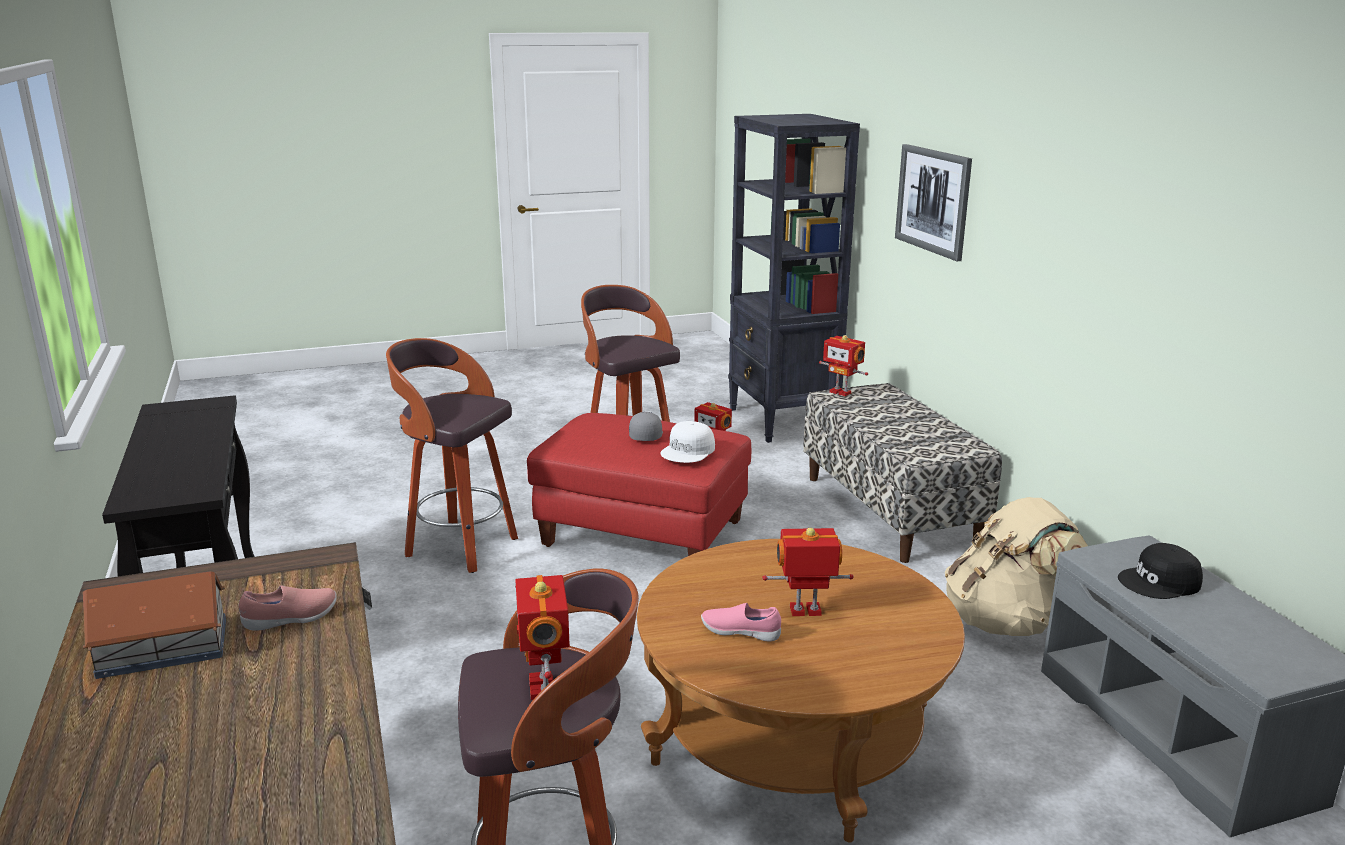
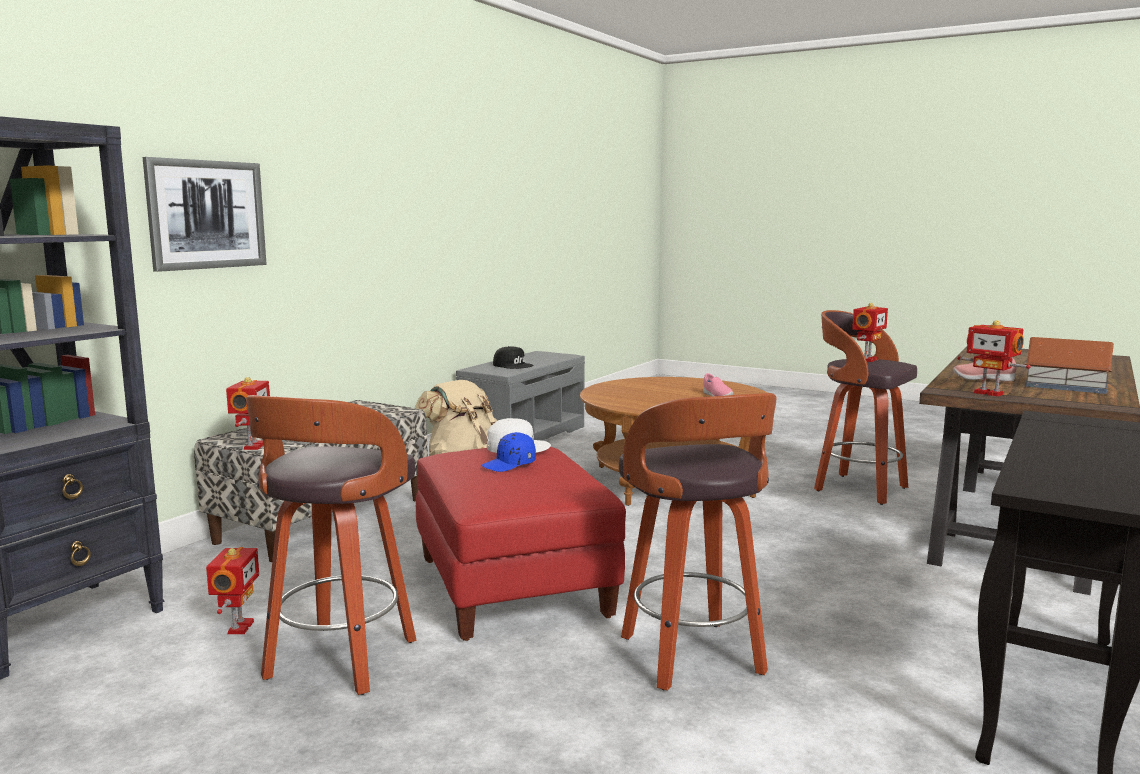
camera: 130 degrees left, 10 degrees down
(645, 435) = (509, 465): grey cap -> blue cap
(805, 612) = (671, 393): toy robot -> toy robot (989, 393)

